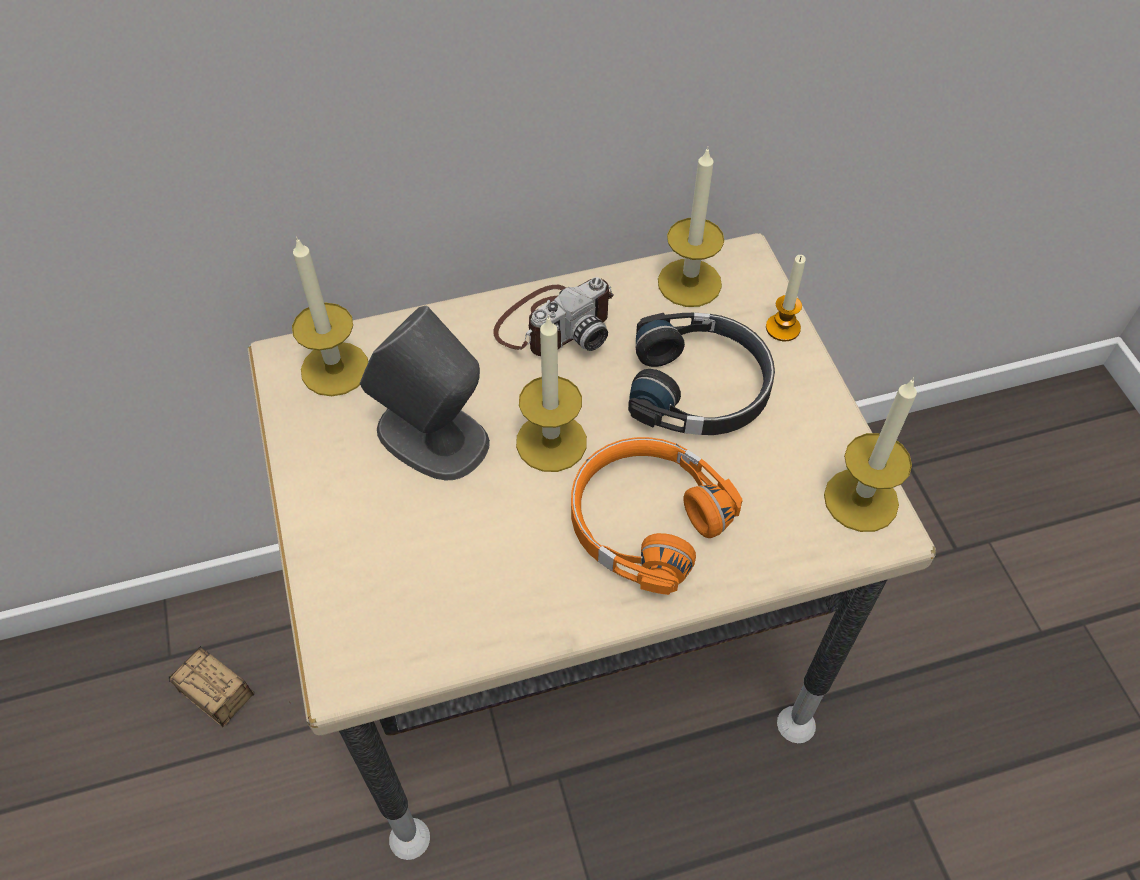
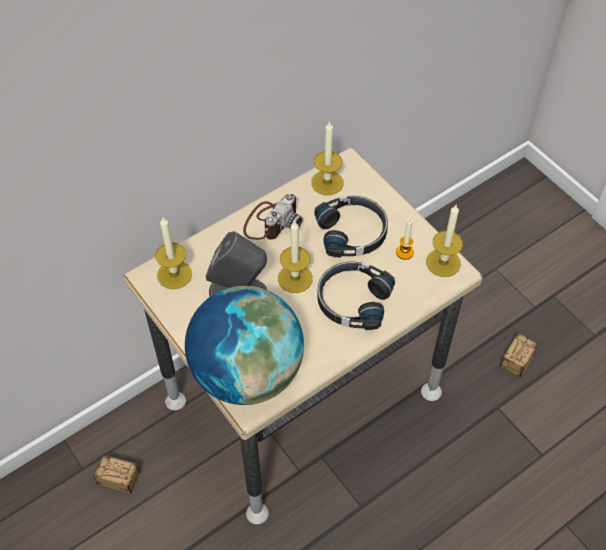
camera: 20 degrees left, 0 degrees up
(375, 599) = (247, 373): none -> globe
(644, 519) = (352, 300): orange headphones -> black headphones
(782, 328) = (379, 193): candle -> candle (404, 252)
(946, 745) = (506, 377): none -> storage box

